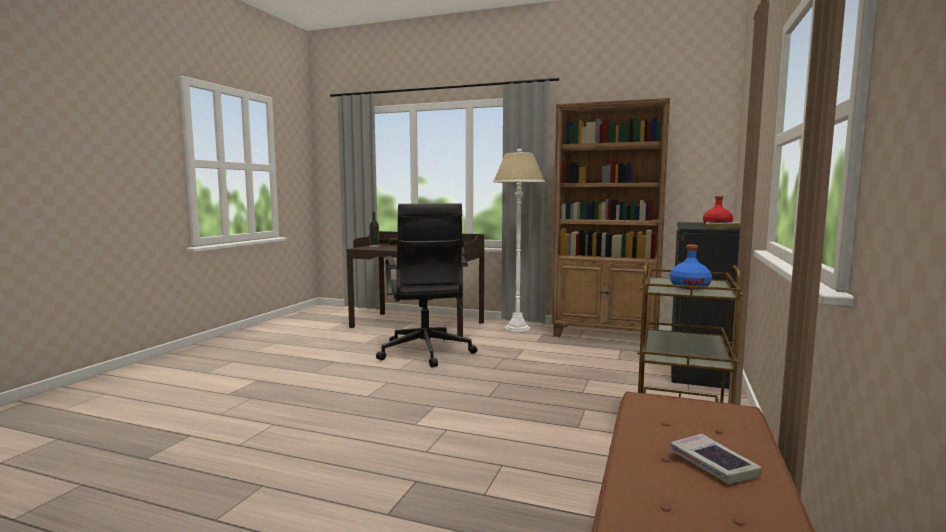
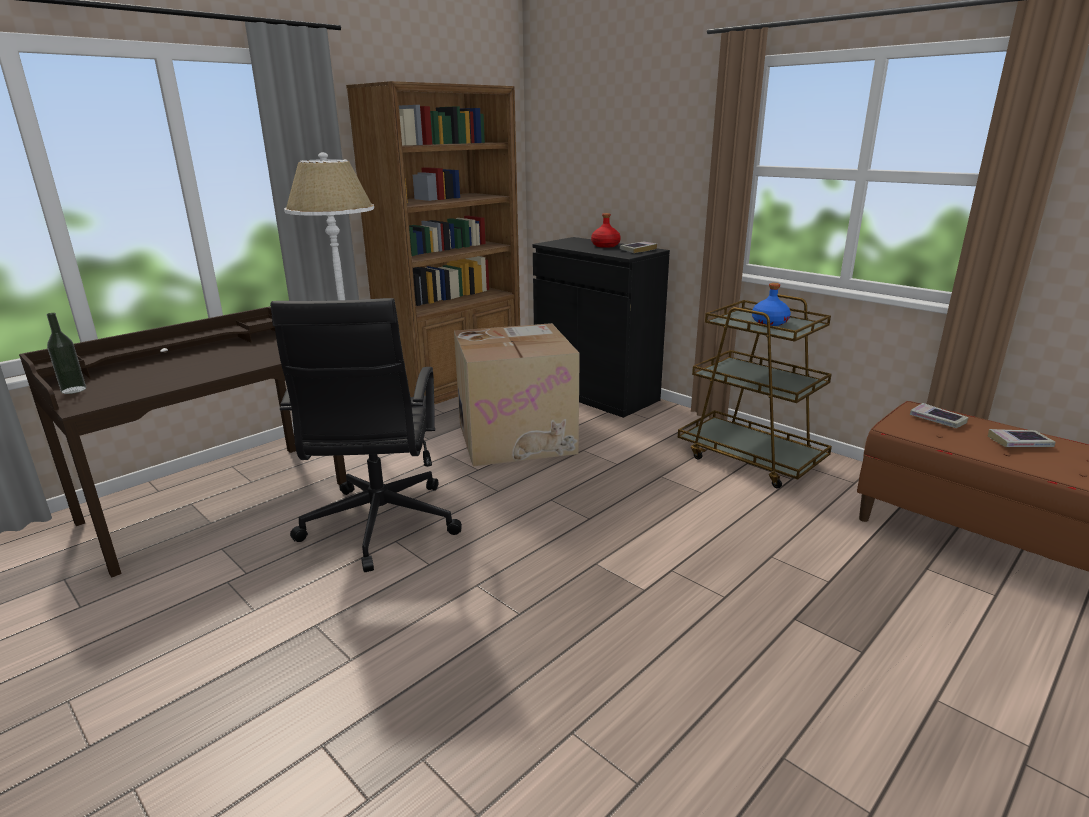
camera: 65 degrees left, 15 degrees up
(425, 353) = (379, 526): black office chair -> black office chair turned 75 degrees clockwise
(576, 359) = (517, 436): none -> cardboard box
(712, 420) = (937, 420): none -> book

